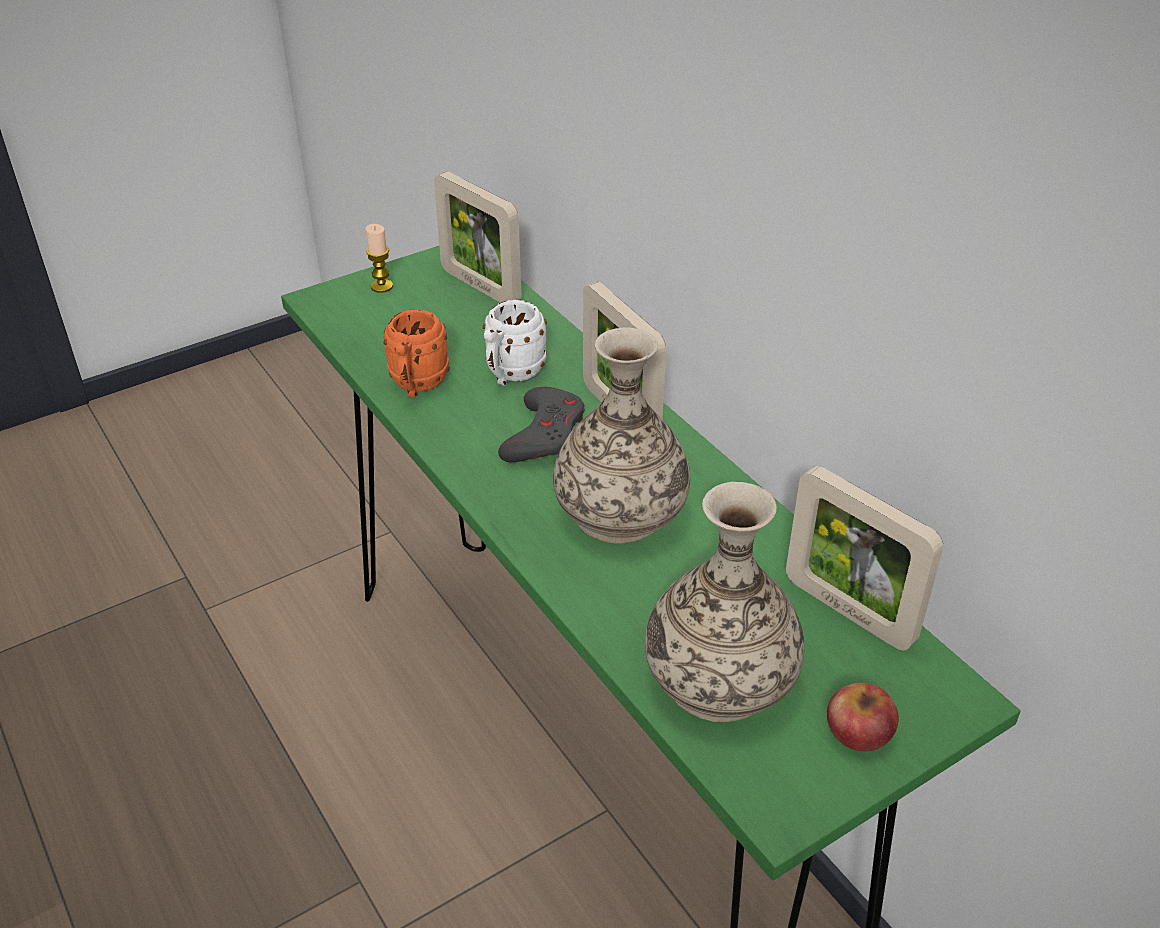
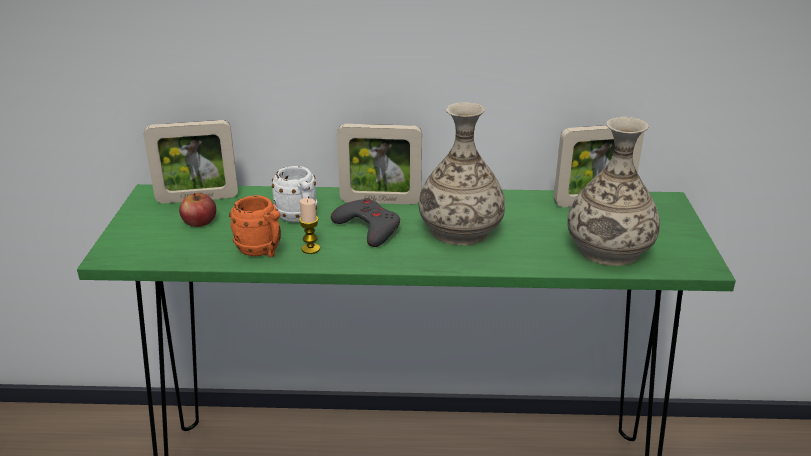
camera: 55 degrees left, 10 degrees down
(382, 286) = (137, 229): candle -> candle (310, 249)
(858, 732) = (669, 229): apple -> apple (199, 221)

